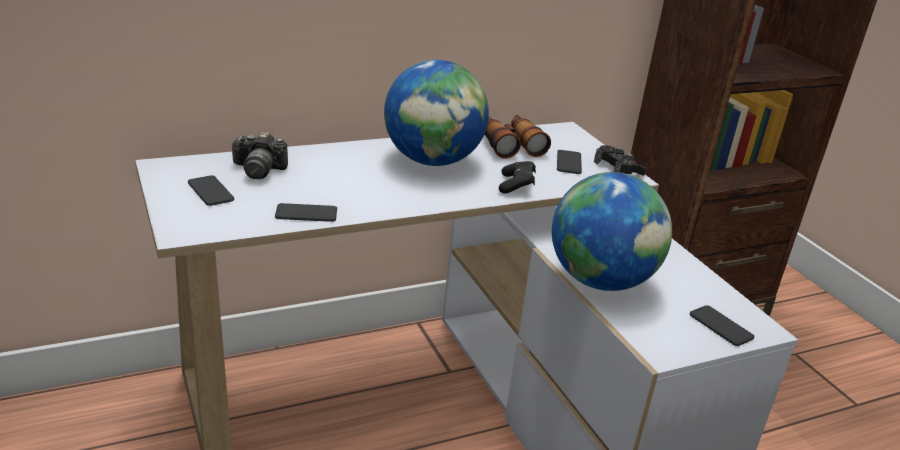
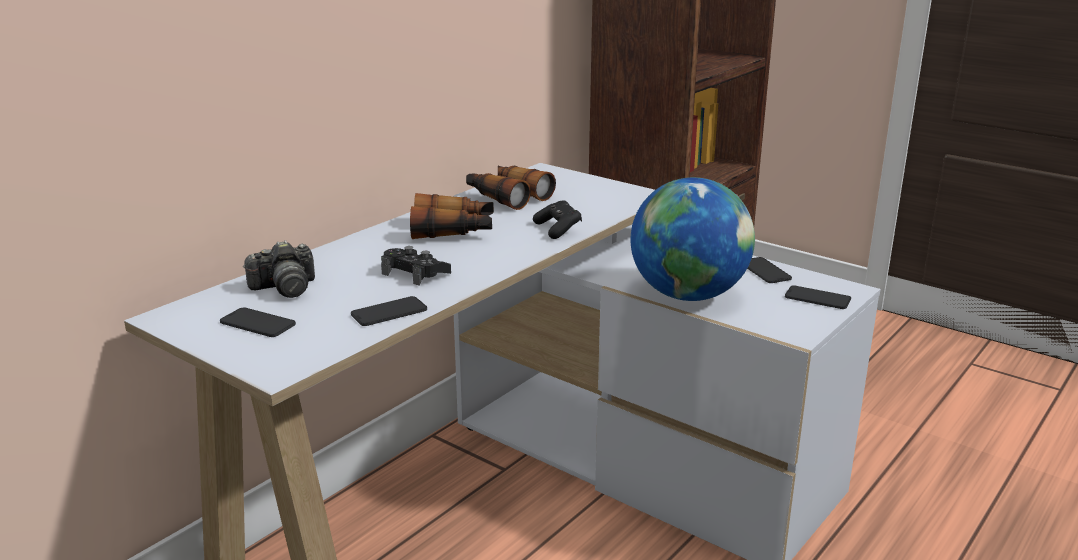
camera: 25 degrees left, 5 degrees down
(432, 161) = (454, 230): globe -> binoculars
(569, 162) = (580, 197): phone -> phone (765, 271)
(618, 168) = (627, 190): black game controller -> black game controller (415, 273)

